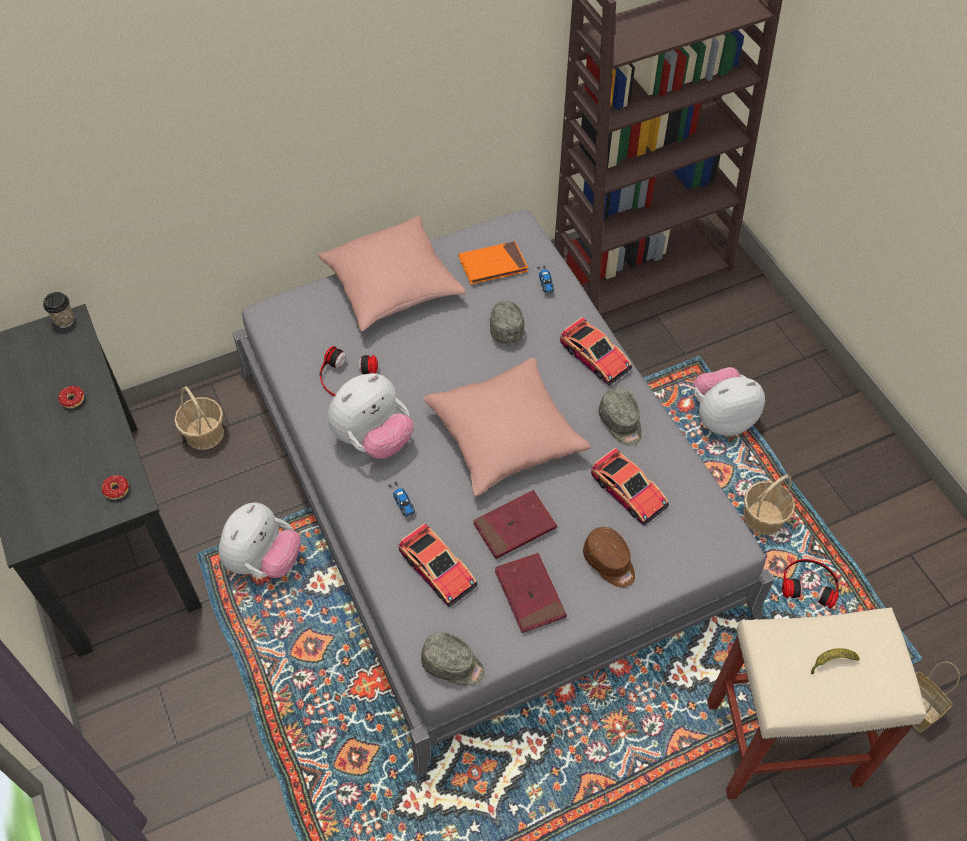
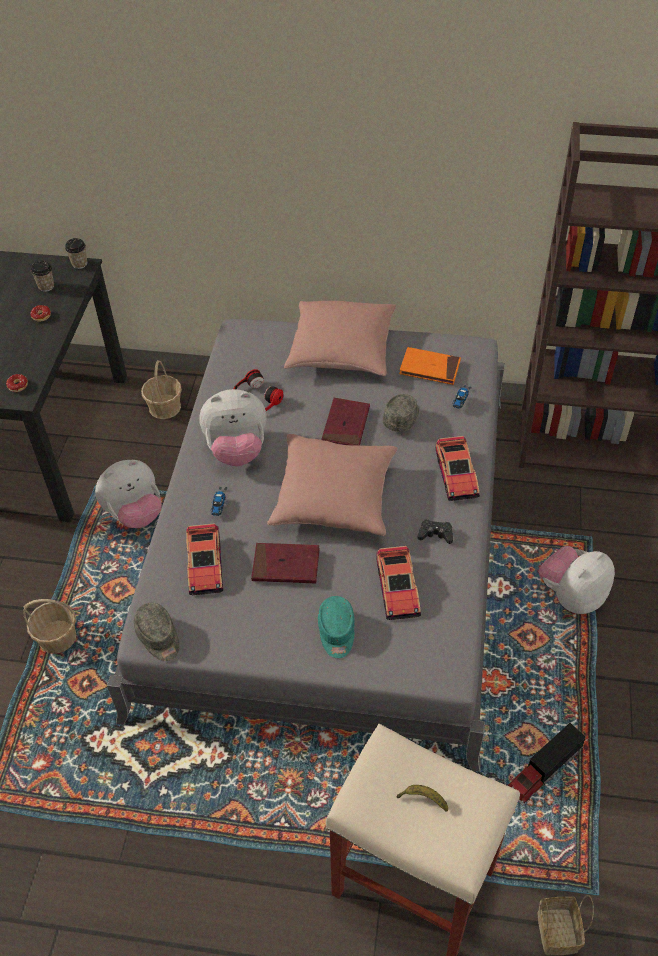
camera: 35 degrees right, 5 degrees down
(47, 364) = (46, 286): none -> cup
(530, 594) = (256, 620): red book -> red book (345, 426)
(609, 563) = (336, 632): brown cap -> turquoise cap
(621, 423) = (435, 534): grey cap -> black game controller
(721, 418) = (572, 595): plush toy -> plush toy turned 60 degrees counterclockwise
(763, 518) = (544, 695): basket -> basket (58, 638)
(809, 584) = (543, 771): headphones -> toy truck

